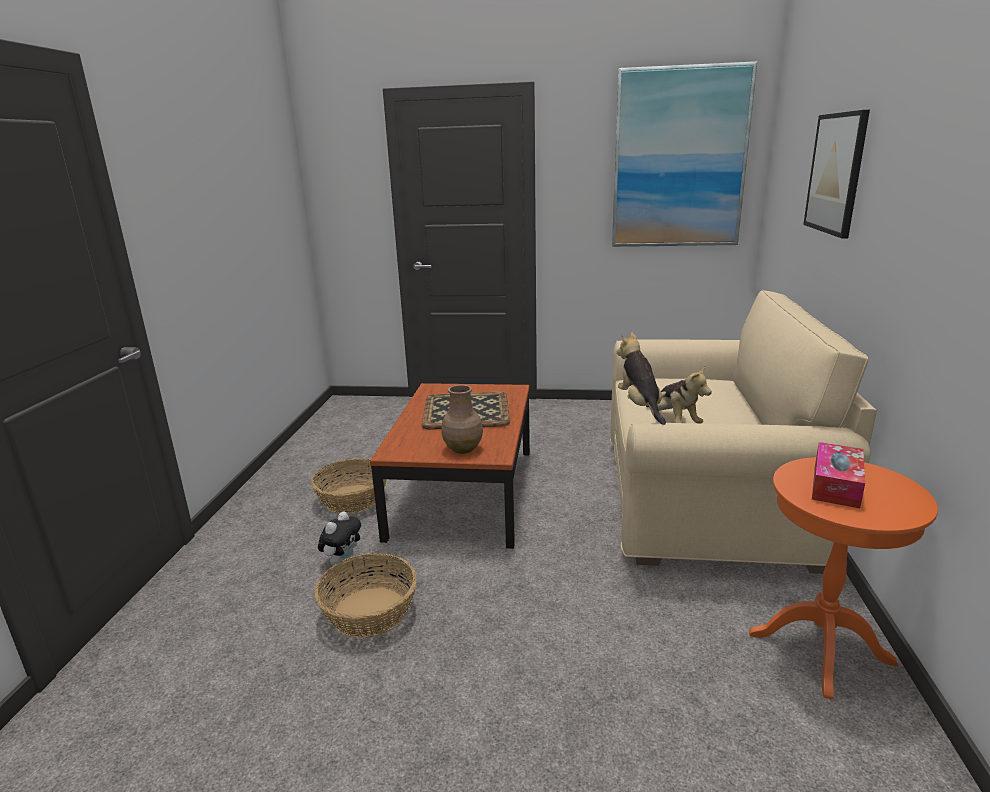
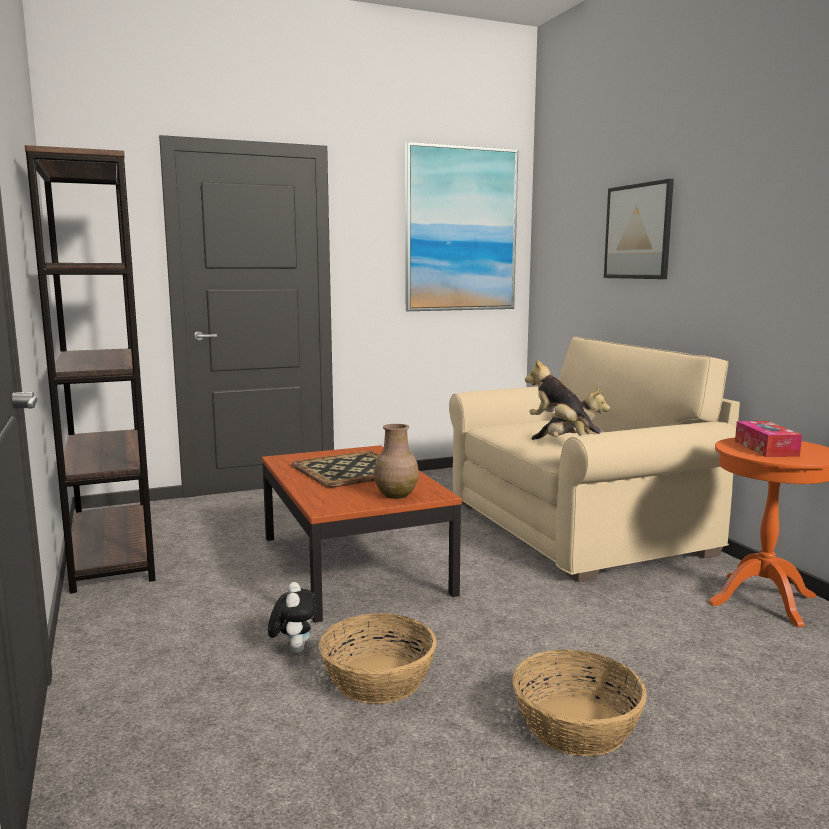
camera: 30 degrees left, 10 degrees down
(319, 440) = (113, 552): none -> brown bookcase
(353, 499) = (231, 594): basket -> basket (576, 724)

